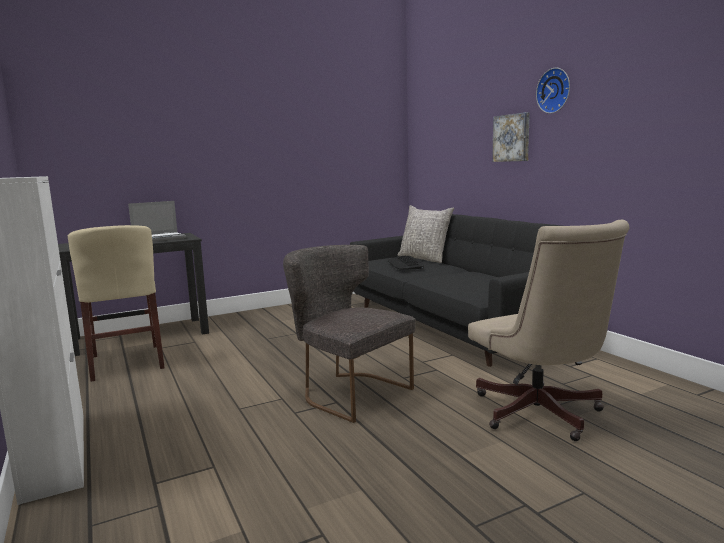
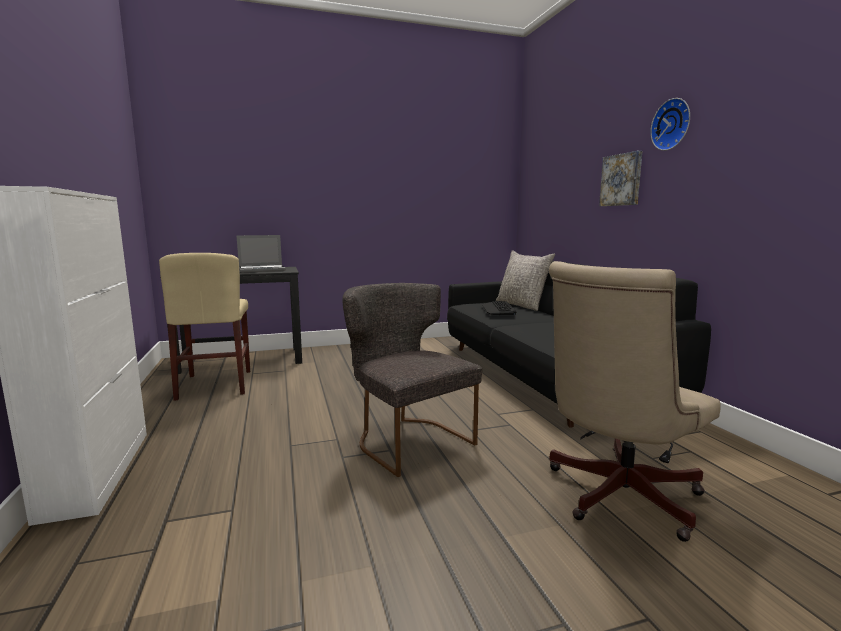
camera: 10 degrees right, 0 degrees up
(541, 415) = (616, 496): beige office chair -> beige office chair turned 60 degrees clockwise

